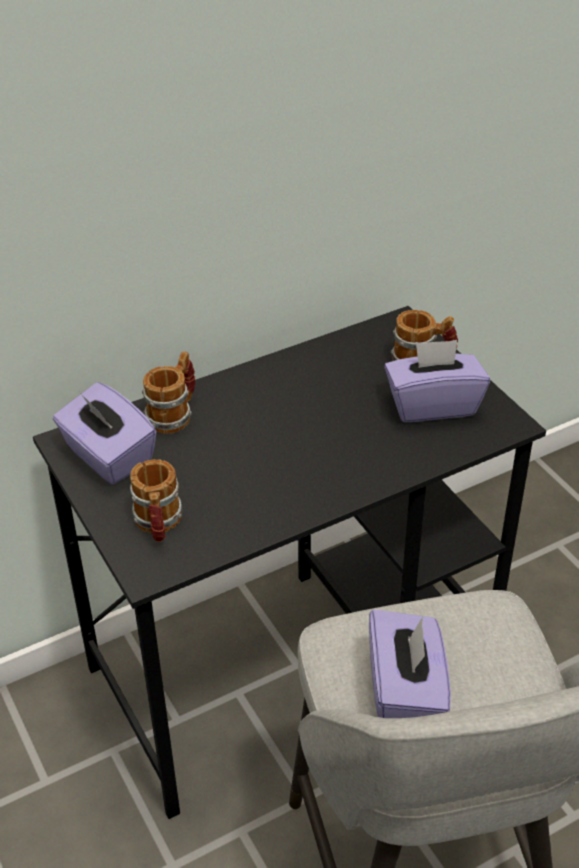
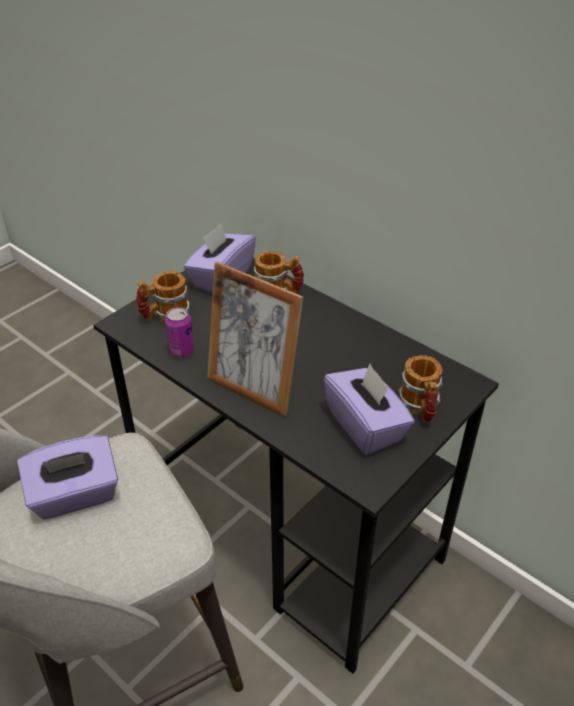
camera: 70 degrees right, 0 degrees up
(240, 520) = (181, 350): none -> can
(341, 472) = (253, 389): none -> picture frame

